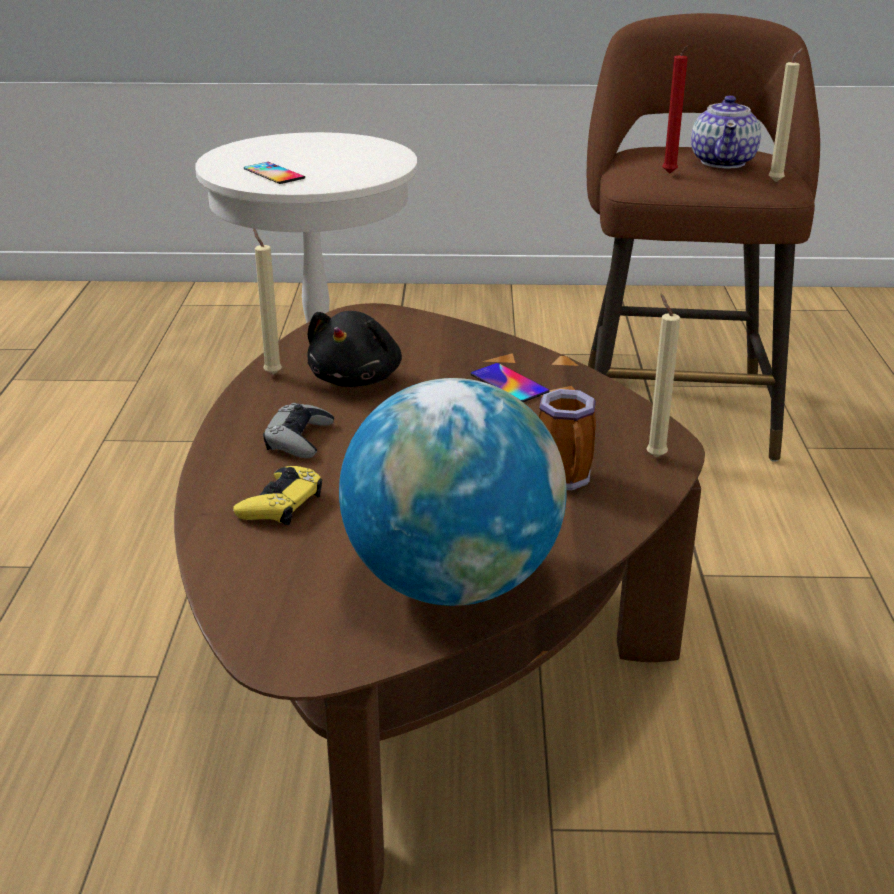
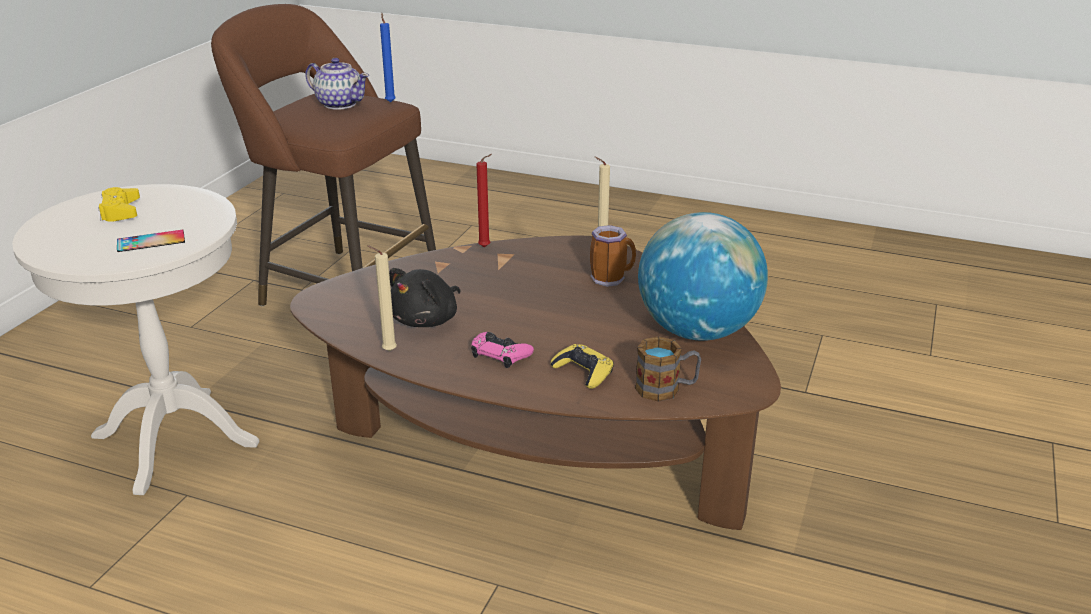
camera: 70 degrees left, 0 degrees up
(261, 579) = (666, 389): none -> mug
(299, 439) = (500, 354): grey game controller -> pink game controller
(333, 151) = (120, 211): none -> yellow game controller
(357, 379) = (426, 320): black plush toy -> black plush toy turned 90 degrees clockwise
(509, 383) = (479, 270): phone -> none
(670, 174) = (342, 121): red candle -> red candle (486, 247)
(777, 181) = (390, 101): beige candle -> blue candle

